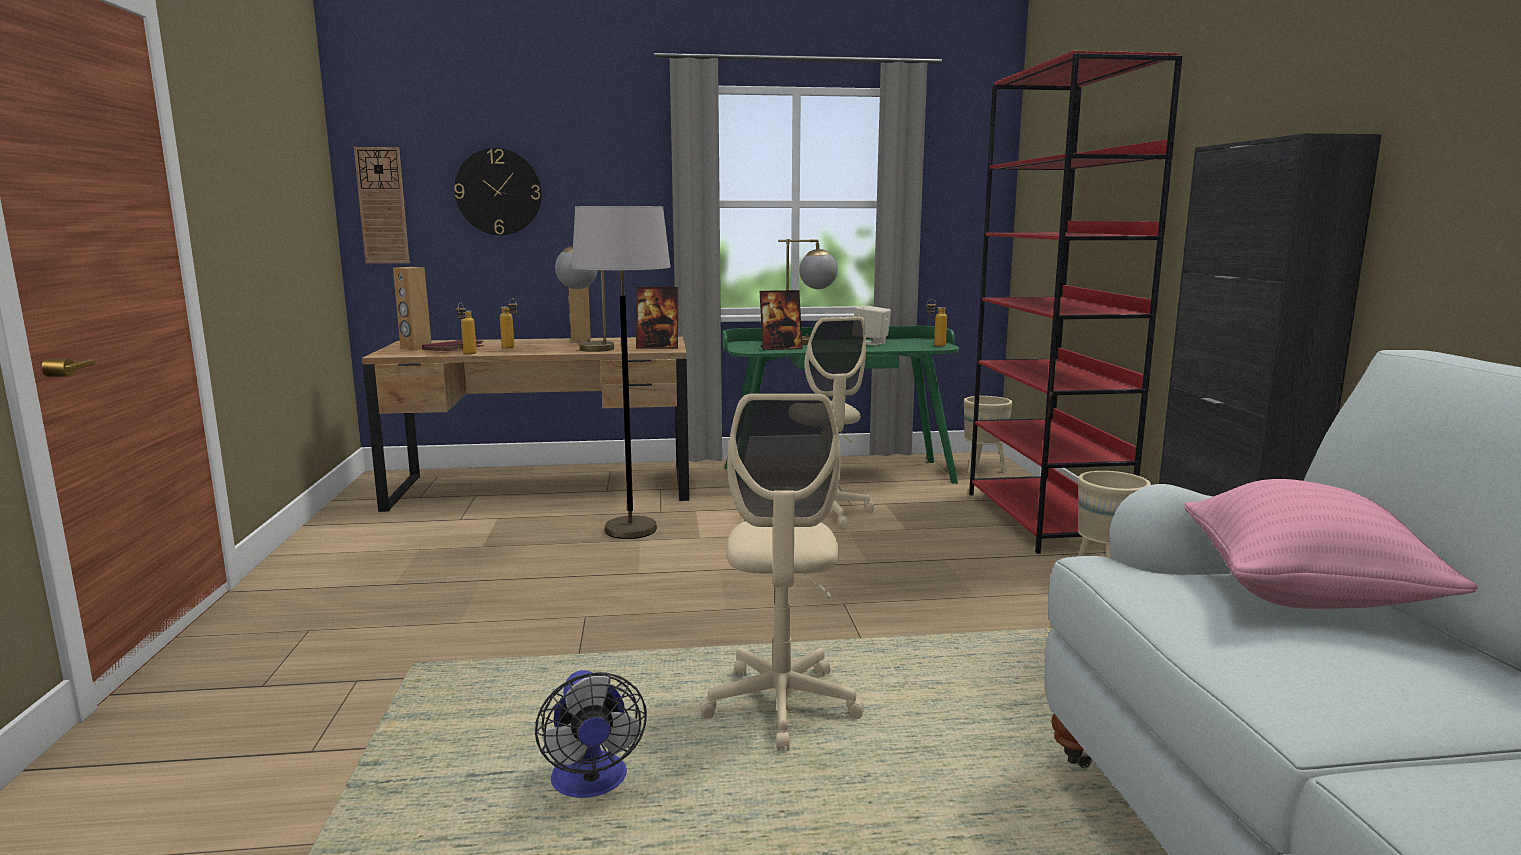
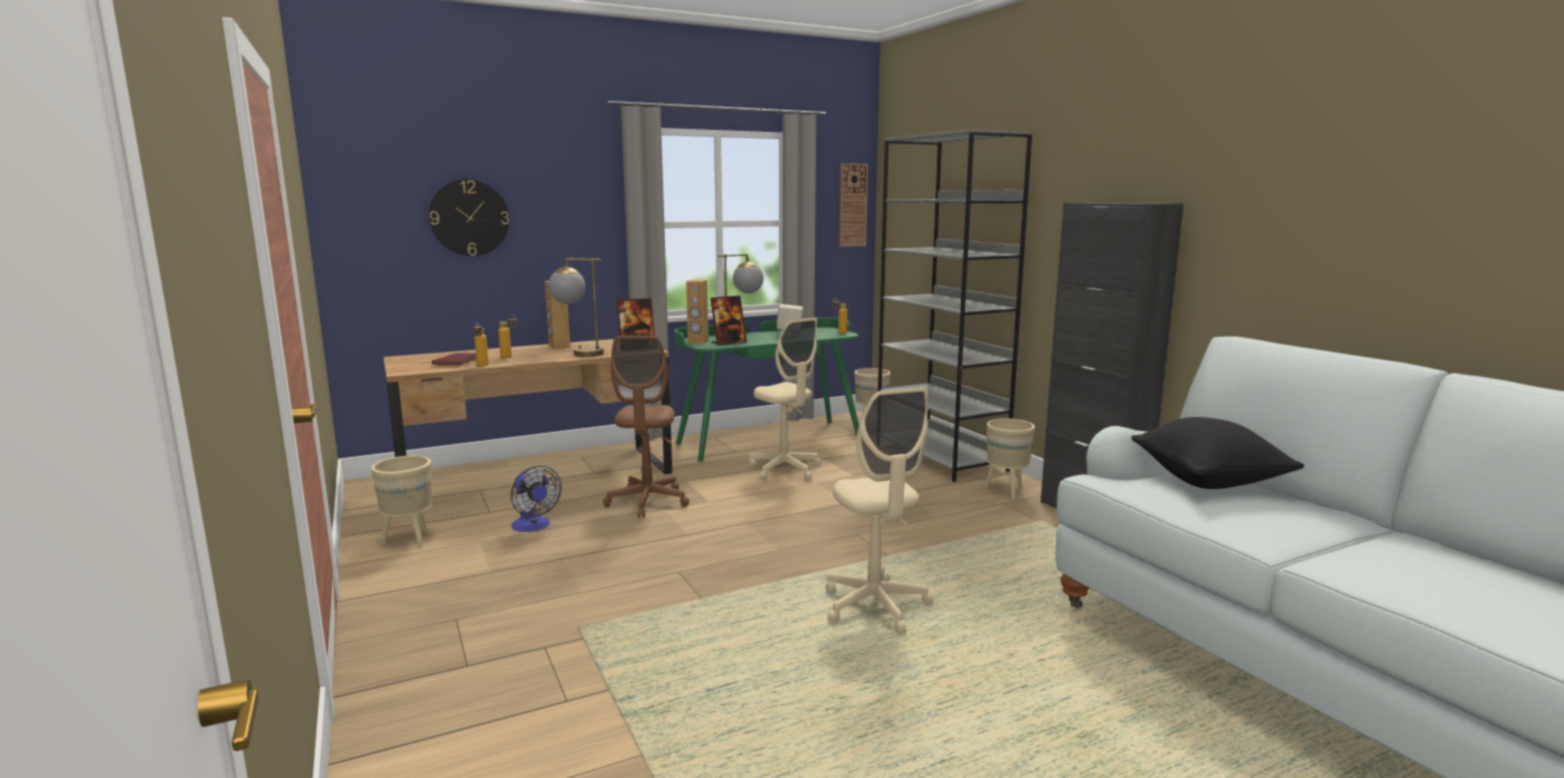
camera: 20 degrees left, 0 degrees up
(357, 539) = (410, 541): none -> beige planter
(382, 206) = (358, 232): wall clock -> wall clock (853, 205)
(415, 348) = (419, 363): brown speaker -> brown speaker (698, 341)
(591, 784) = (797, 678): fan -> fan (533, 526)
(630, 530) = (647, 502): grey floor lamp -> brown office chair
(1044, 519) = (940, 457): red bookcase -> grey bookcase
(1303, 595) = (1208, 482): pink pillow -> black pillow

